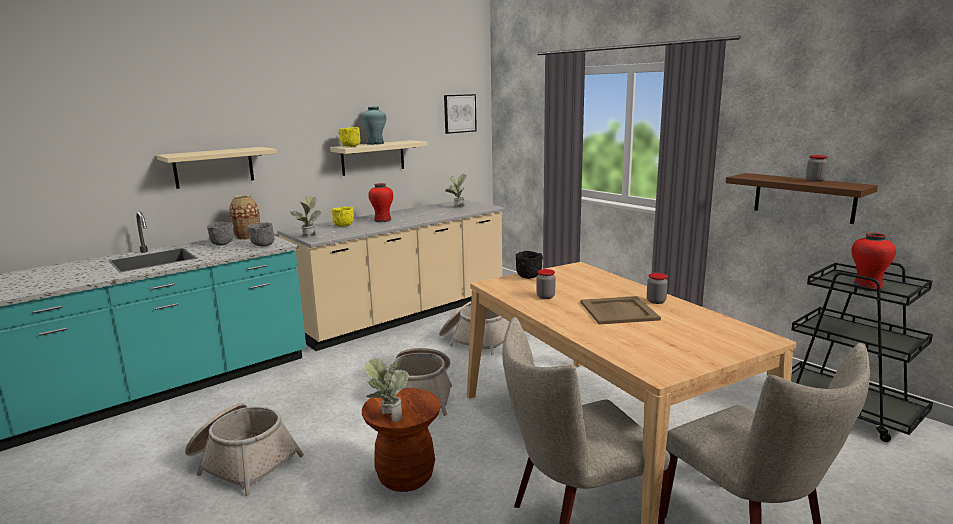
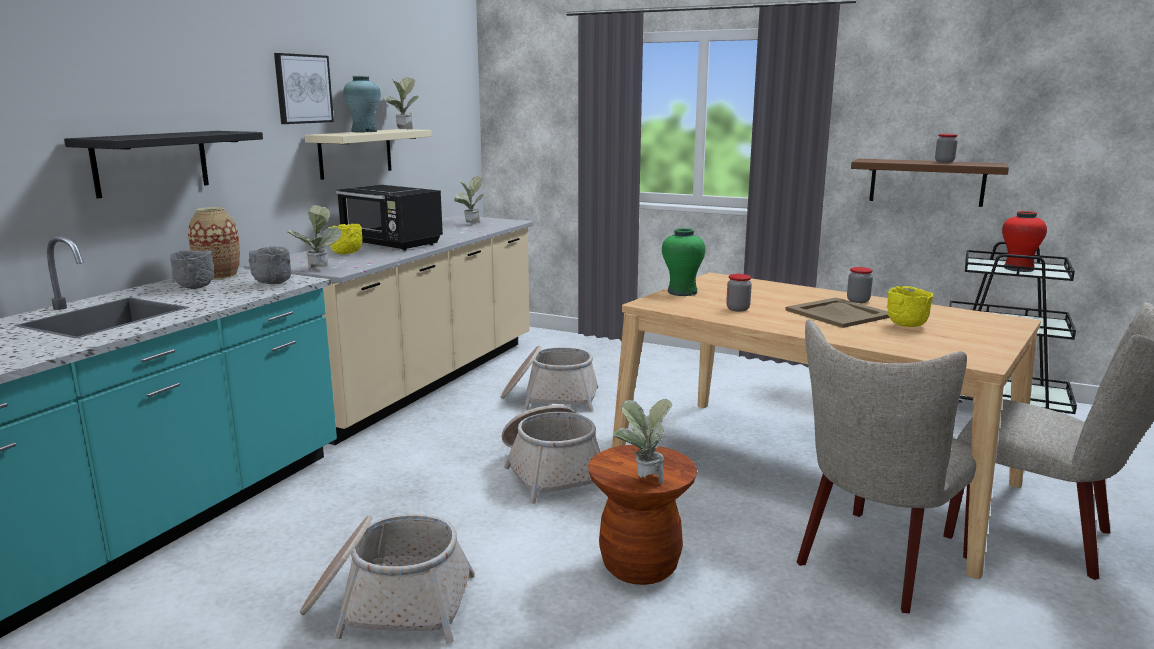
camera: 25 degrees left, 0 degrees up
(214, 167) = (151, 163): beige shelf -> black shelf
(350, 146) = (341, 134): yellow bowl -> yellow bowl (905, 326)
(382, 220) = (392, 243): red vase -> black microwave
(408, 141) = (402, 129): none -> potted plant
(459, 113) = (448, 94): picture -> picture (303, 89)
(529, 277) = (682, 292): black bowl -> green vase

